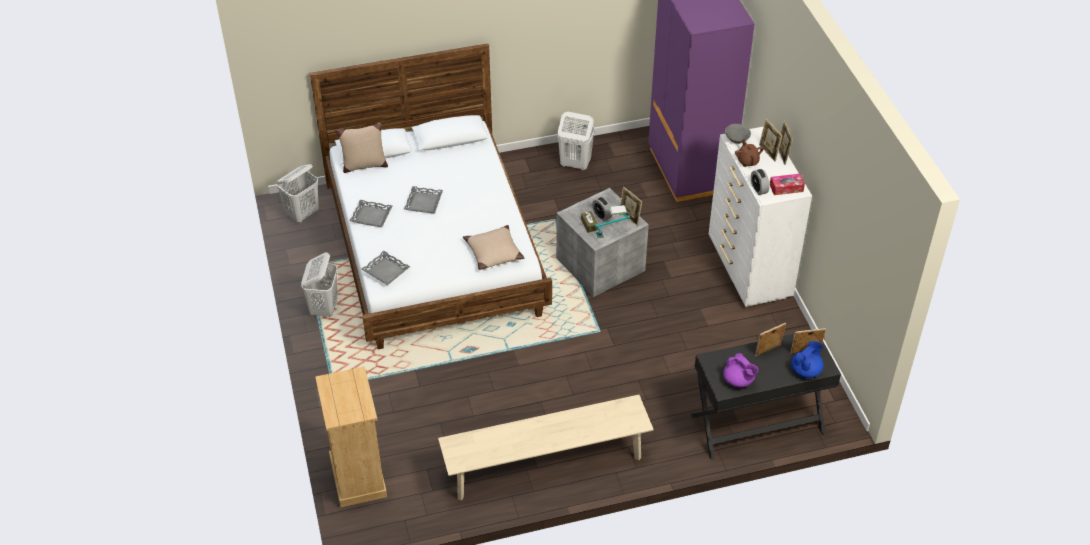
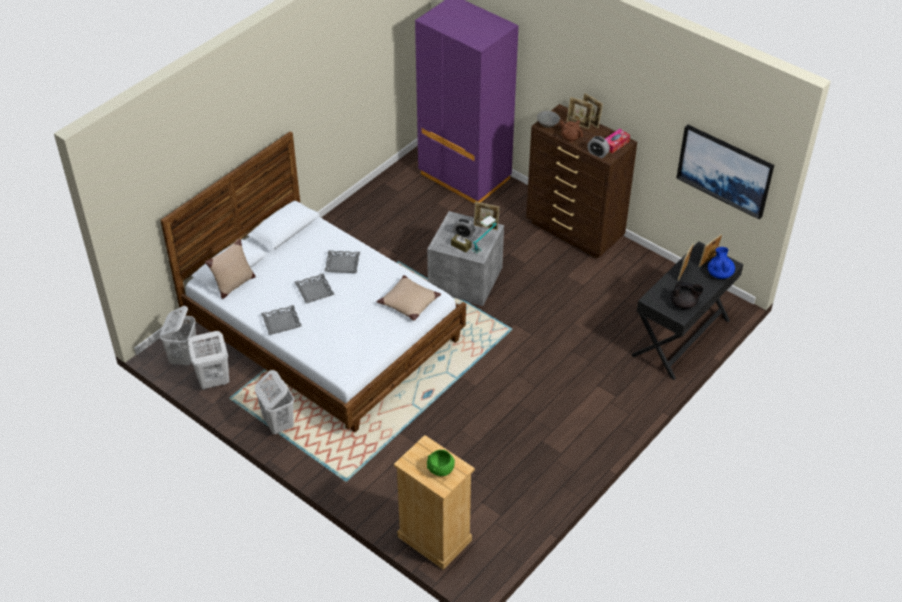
camera: 35 degrees left, 0 degrees up
(348, 402) = (440, 469): none -> green bowl
(386, 271) = (338, 359): grey tray -> grey tray (342, 264)
(546, 465) = (566, 448): beige bench -> none
(575, 164) = (374, 211): white laundry basket -> white laundry basket (213, 381)
(738, 381) = (684, 304): purple teapot -> black teapot
(748, 270) = (574, 231): white dresser -> brown dresser
(865, 262) = (725, 170): none -> picture

